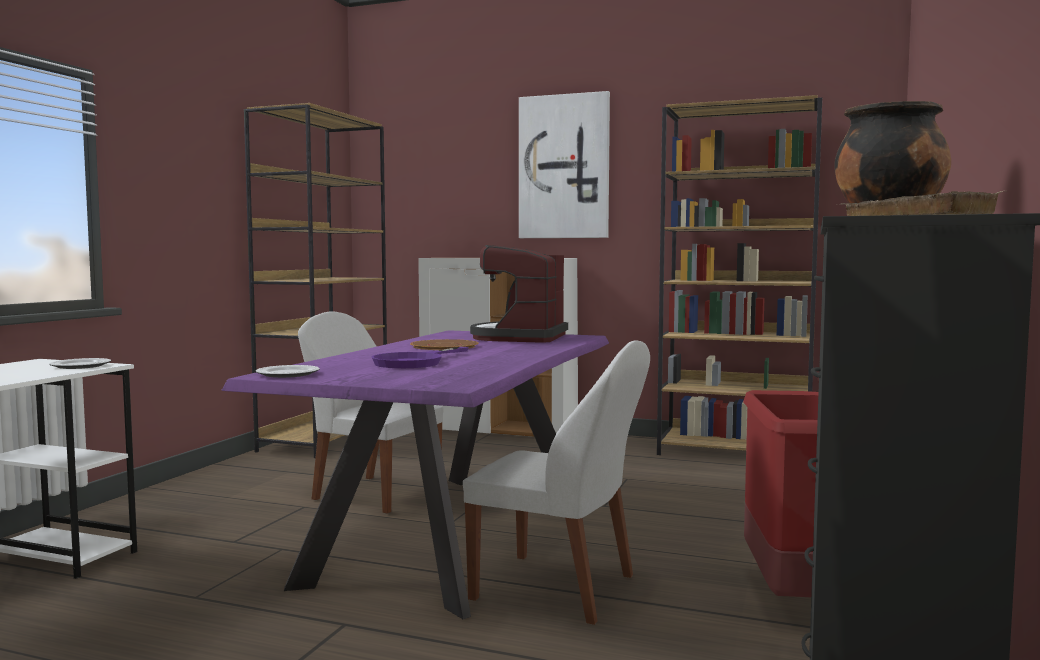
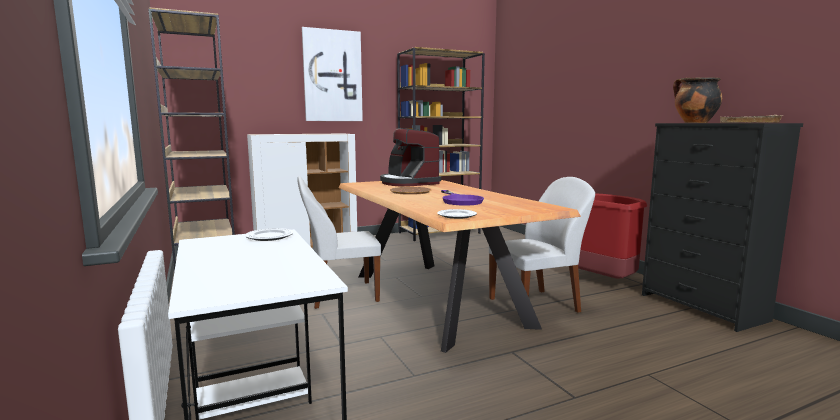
camera: 45 degrees left, 5 degrees up
(456, 533) = (436, 298): purple dining table -> brown dining table

